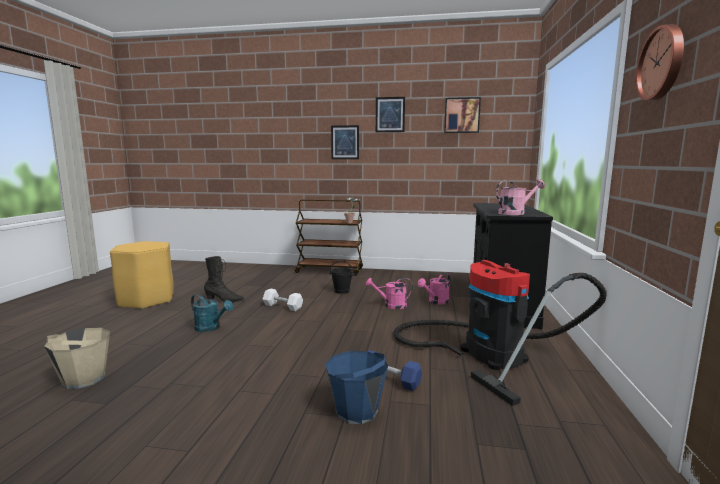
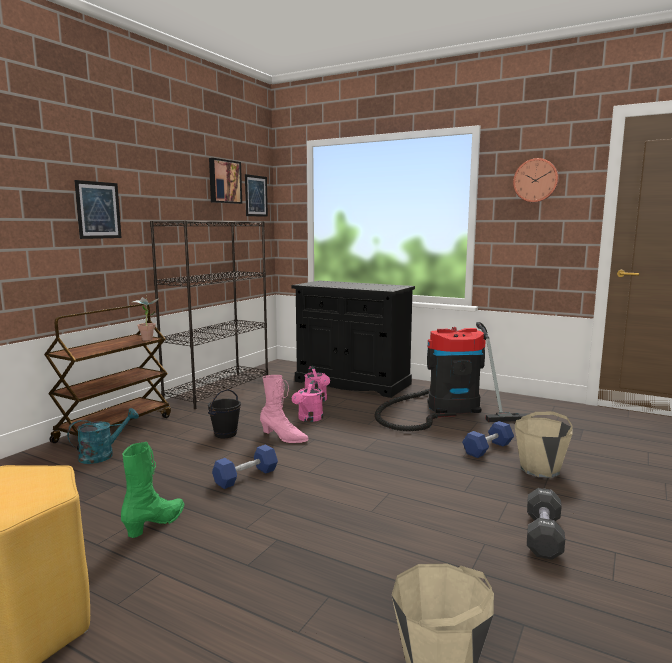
camera: 70 degrees left, 0 degrees up
(211, 328) = (288, 538): turquoise watering can -> turquoise watering can (102, 455)
(216, 412) = (543, 536): none -> black dumbbell
(224, 300) = (156, 524): black boot -> green boot
(283, 306) = (246, 477): white dumbbell -> blue dumbbell
(349, 305) = (283, 437): none -> pink boot
(356, 411) = (540, 469): blue bucket -> beige bucket
(390, 114) = (154, 171): picture -> picture (256, 196)
(419, 275) = (218, 389): none -> black bookcase
(515, 213) = (388, 287): pink watering can -> none

